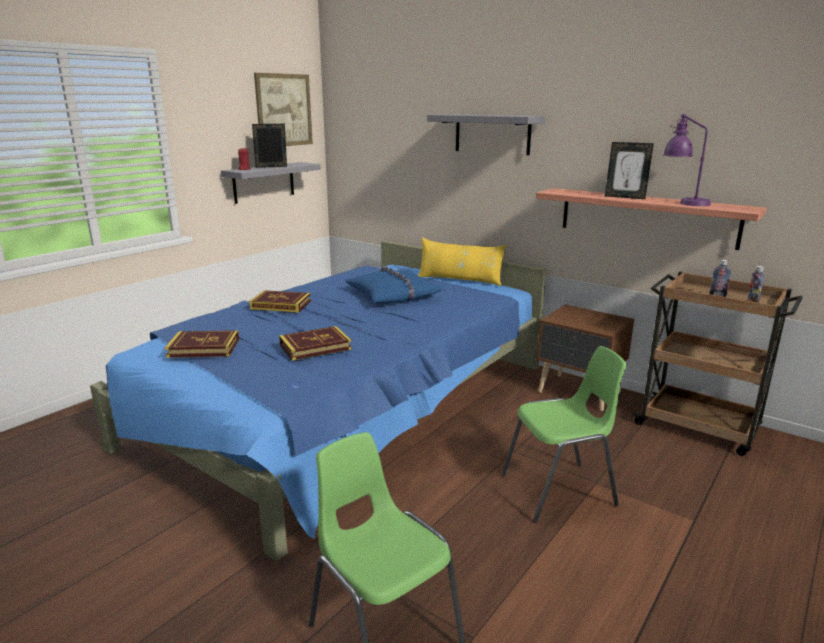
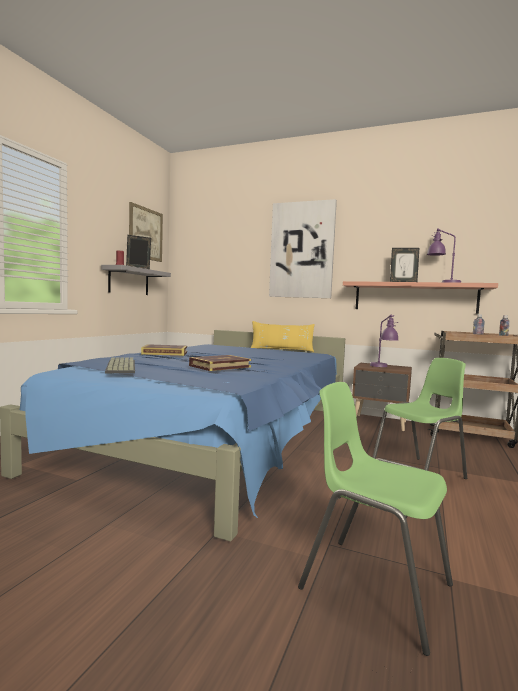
camera: 15 degrees left, 15 degrees down
(203, 348) = (122, 367): book -> keyboard
(394, 295) = (246, 352): blue pillow -> none
(492, 134) = (302, 250): grey shelf -> picture
(585, 319) = (383, 367): none -> purple table lamp

